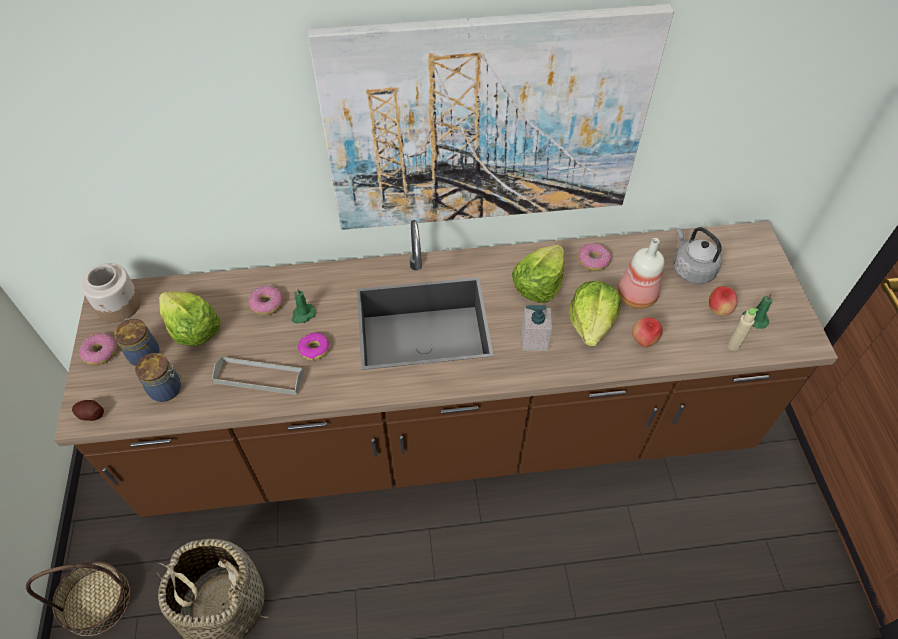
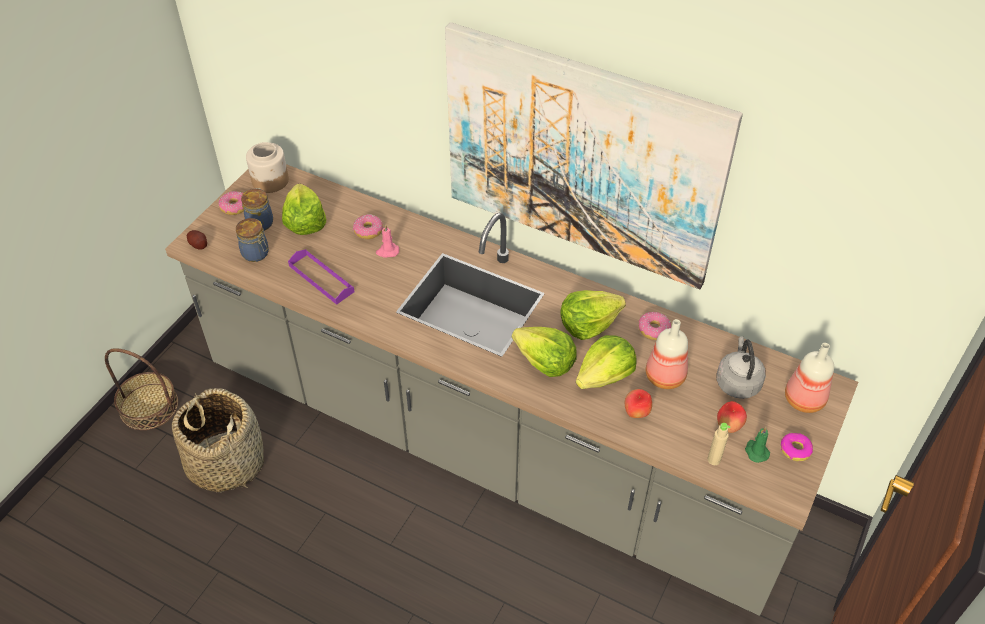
camera: 35 degrees right, 5 degrees down
(259, 377) = (321, 279): grey tray -> purple tray
(303, 315) = (387, 251): green candle -> pink candle
(314, 349) = (374, 280): donut -> donut (795, 449)
(449, 433) = (492, 442): brown counter -> grey counter
(534, 340) = (545, 362): soap dispenser -> lettuce
(746, 256) = (802, 399): none -> bottle

